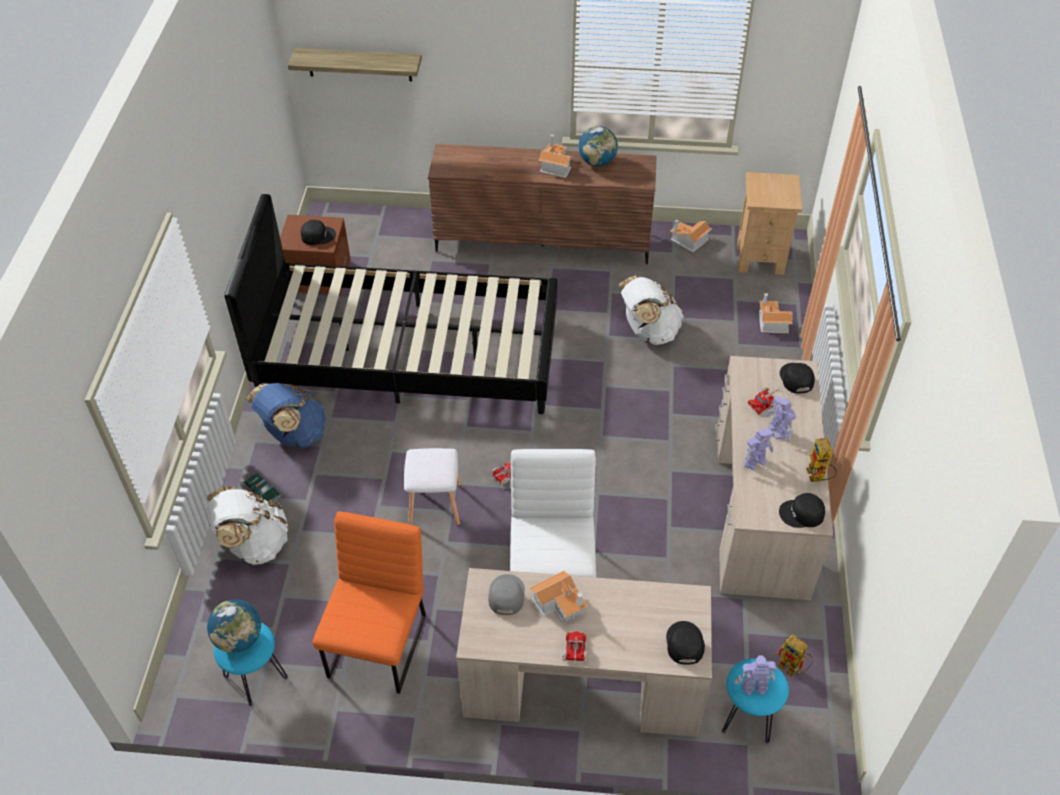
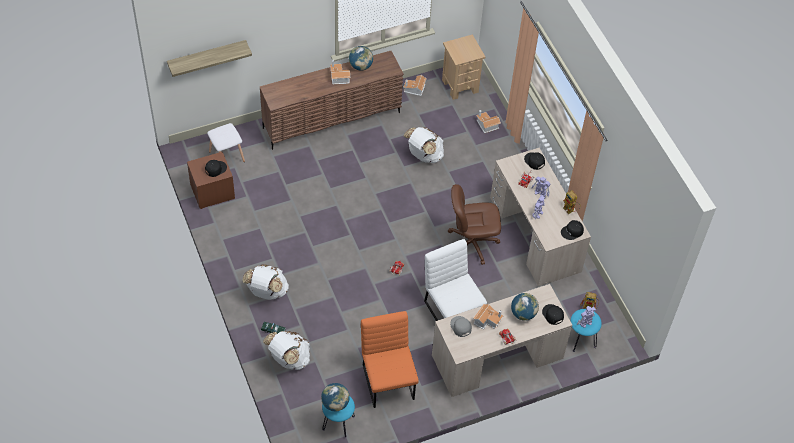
camera: 30 degrees left, 5 degrees up
(294, 434) = (267, 292): blue backpack -> white backpack
(408, 354) = (299, 220): black bed -> none
(435, 505) = (371, 300): white stool -> white stool (227, 157)
(631, 619) = (523, 313): none -> globe
(647, 482) = (471, 243): none -> brown office chair

